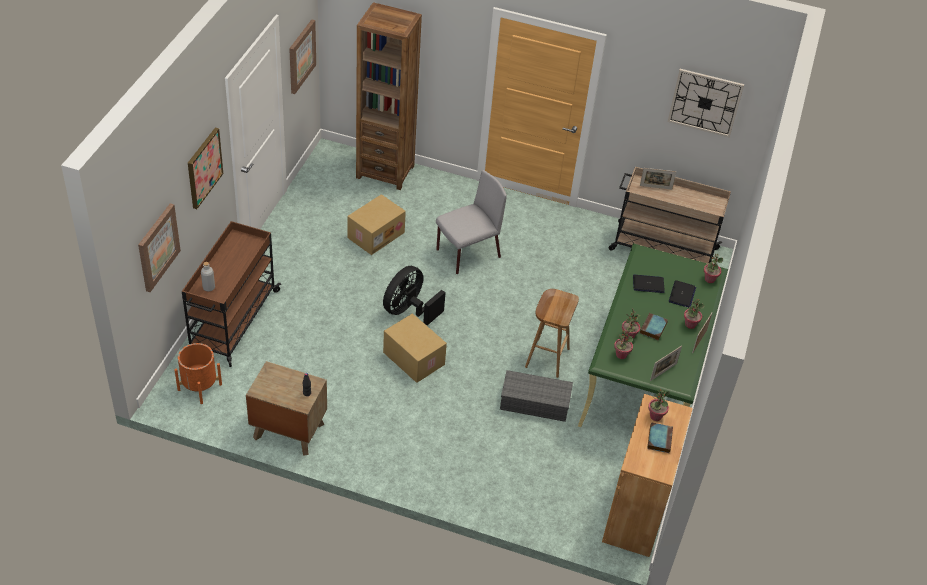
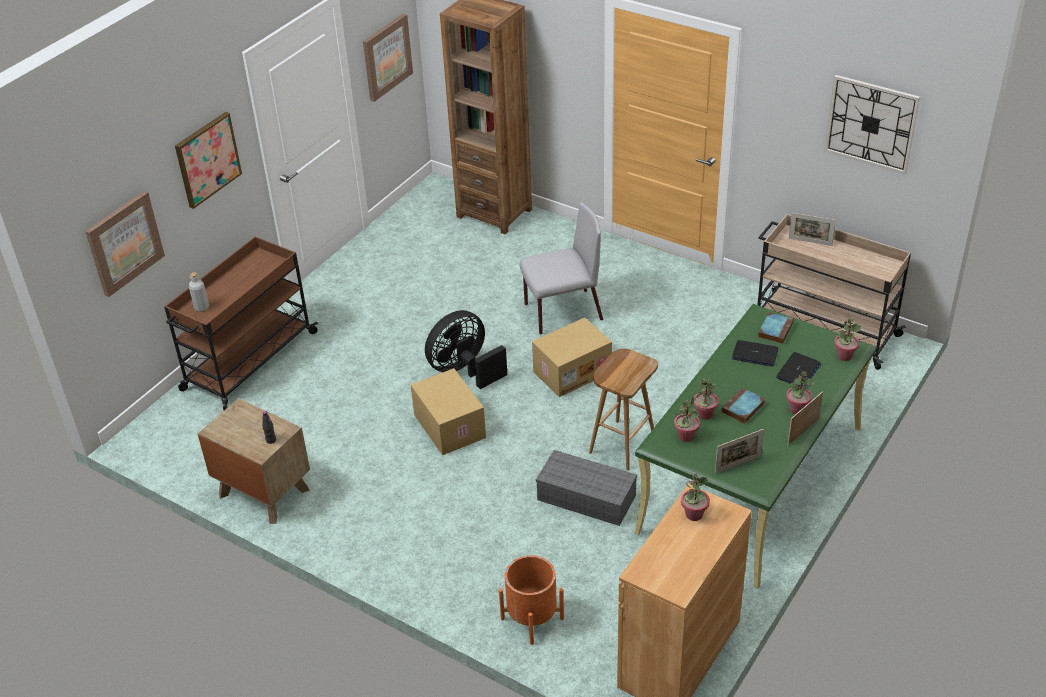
camera: 20 degrees right, 5 degrees down
(199, 387) = (180, 430): orange planter -> orange planter (532, 618)
(375, 234) = (456, 281): cardboard box -> cardboard box (572, 371)
(659, 439) = (688, 544): book -> book (775, 330)

